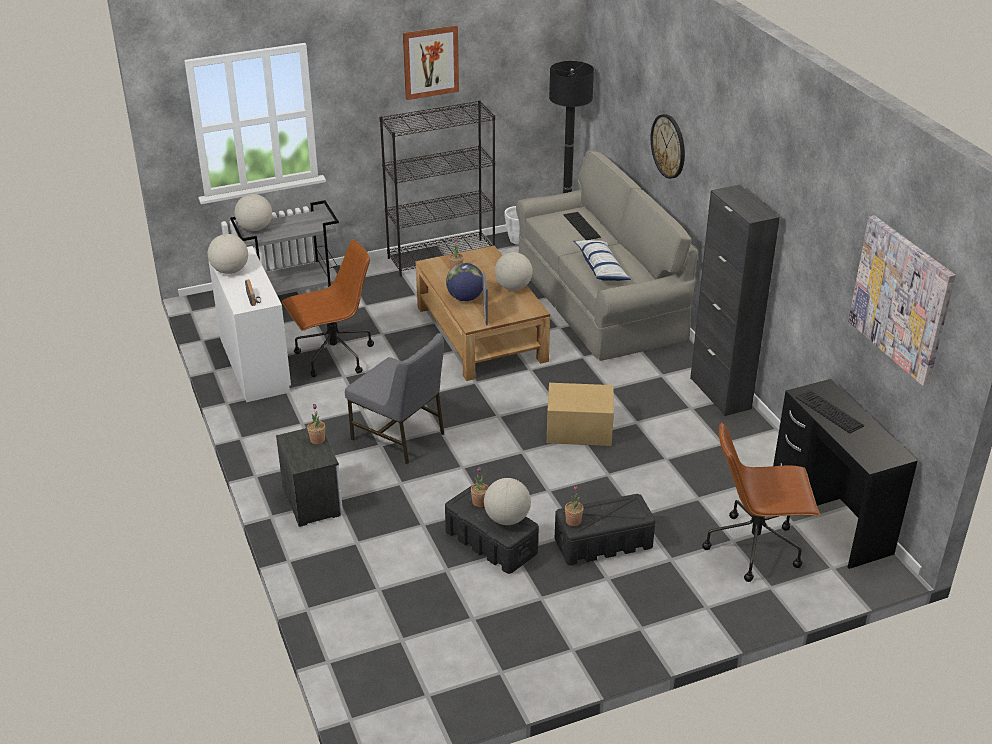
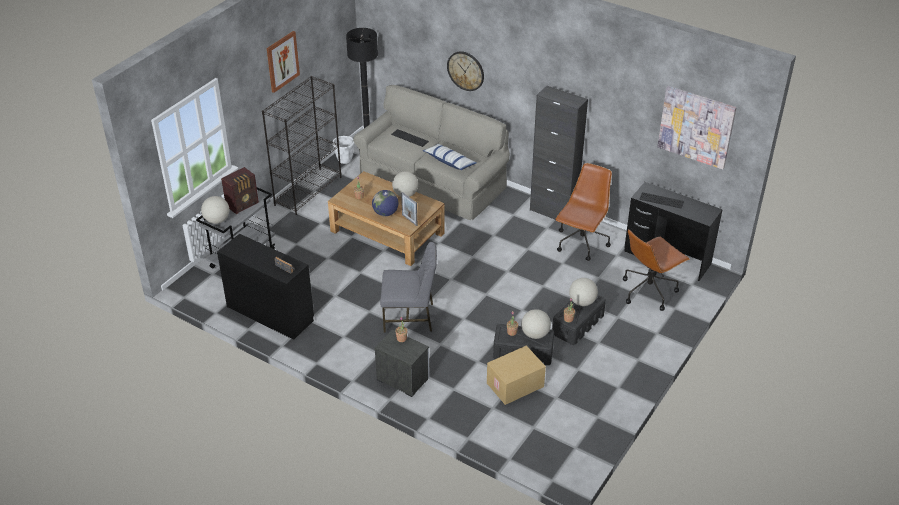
camera: 35 degrees left, 5 degrees up
(230, 271) = (247, 256): globe -> globe (582, 302)
(254, 364) = (270, 313): white desk -> black desk
(301, 223) = (243, 204): none -> radio
(333, 357) = (314, 286): brown office chair -> brown office chair (581, 244)
(578, 431) = (503, 268): cardboard box -> cardboard box (515, 385)

